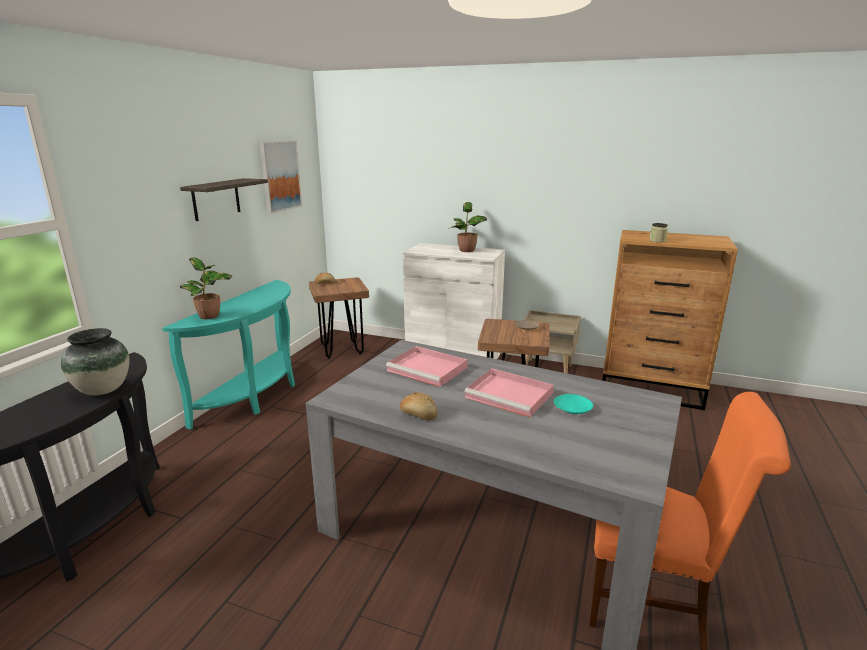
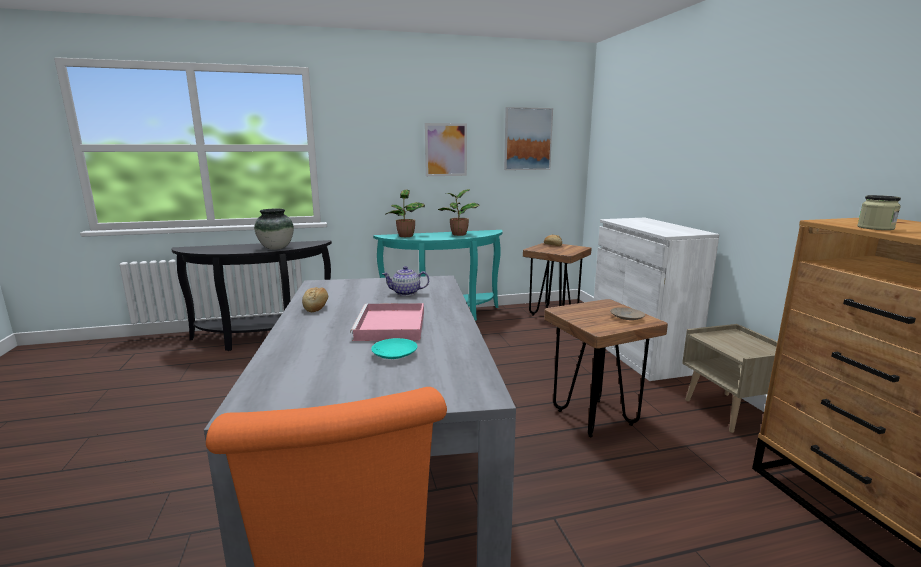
camera: 55 degrees right, 5 degrees down
(216, 199) = (446, 150): shelf -> picture
(428, 369) = (406, 293): pink tray -> teapot
(467, 251) = (666, 227): potted plant -> potted plant (458, 234)

